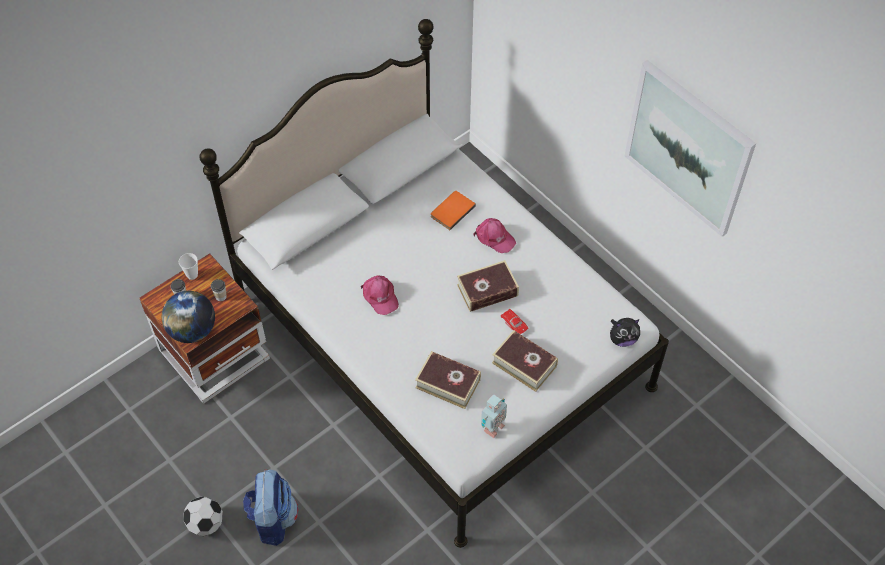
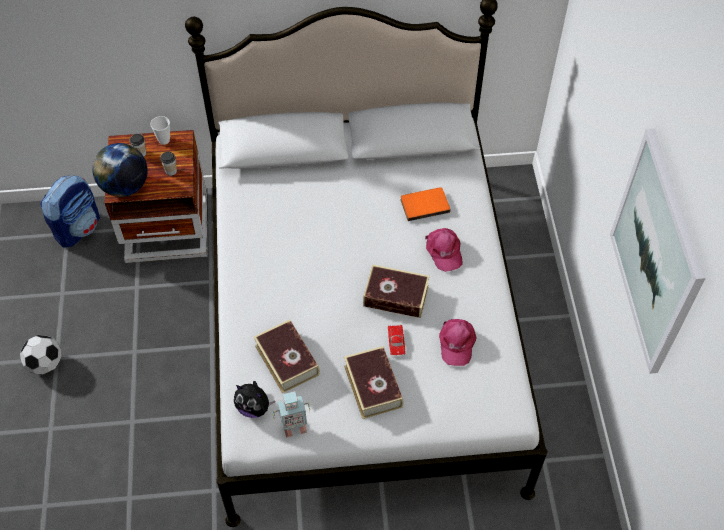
camera: 35 degrees right, 0 degrees up
(272, 519) = (98, 394): backpack -> backpack (78, 228)
(380, 296) = (295, 245): pink cap -> pink cap (456, 343)
(622, 339) = (490, 421): plush toy -> plush toy (254, 407)

